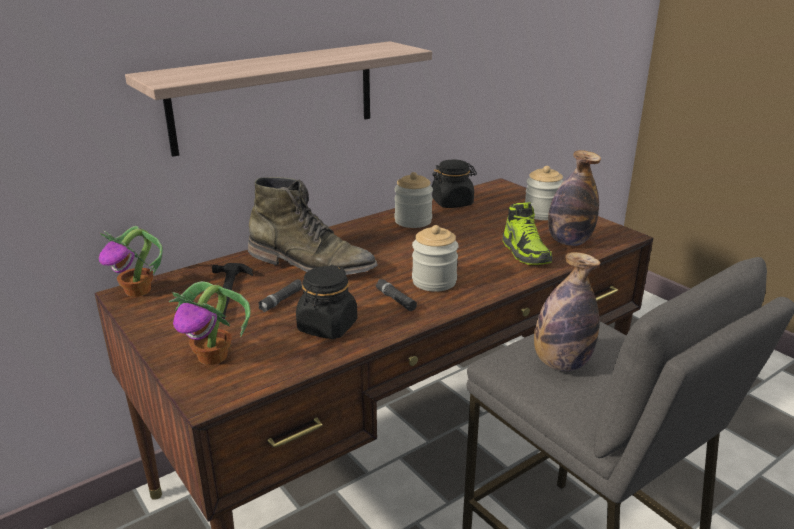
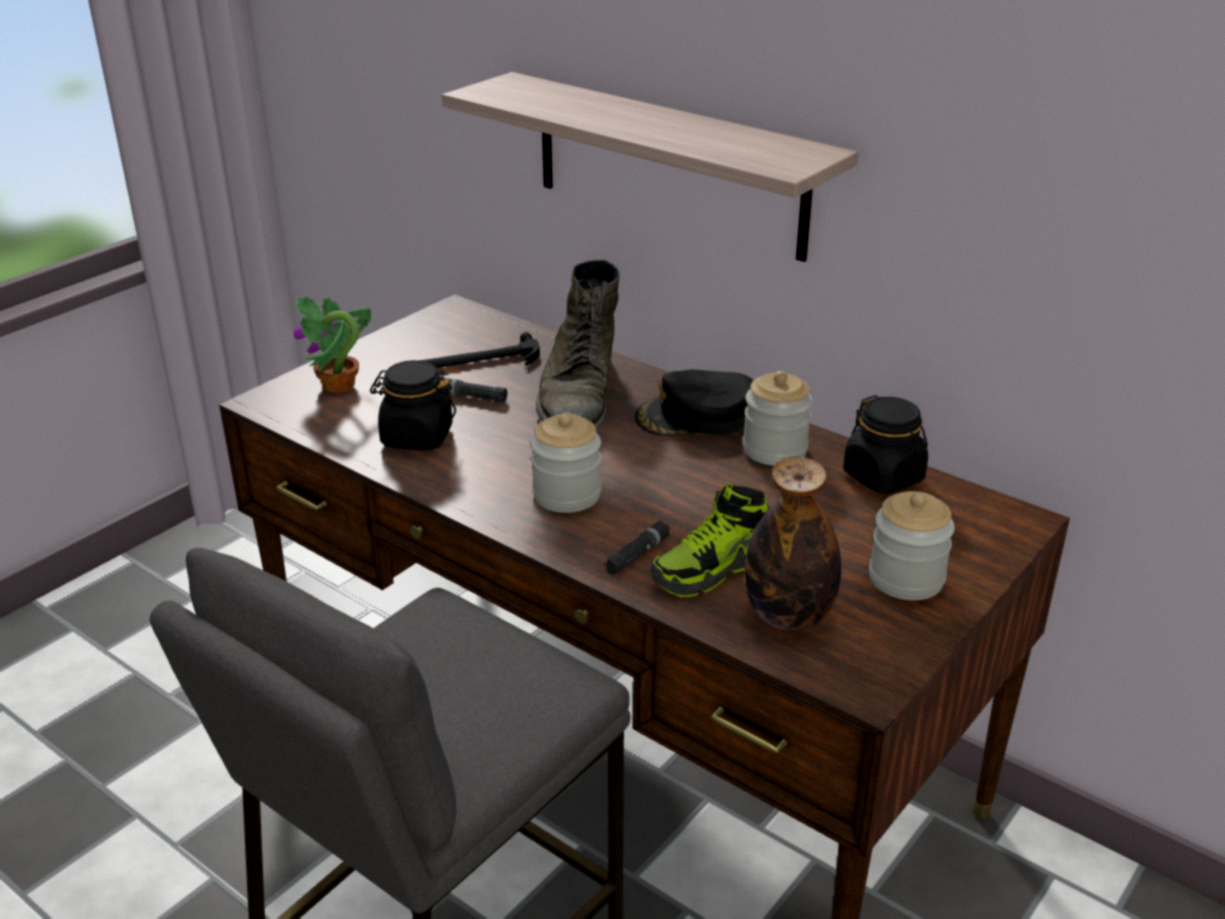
camera: 75 degrees right, 5 degrees up
(139, 291) = (464, 314): potted plant -> none
(362, 234) = (696, 416): none -> black cap
(395, 299) = (501, 472): black flashlight -> black flashlight (637, 554)
(561, 363) = (436, 658): bottle -> none

